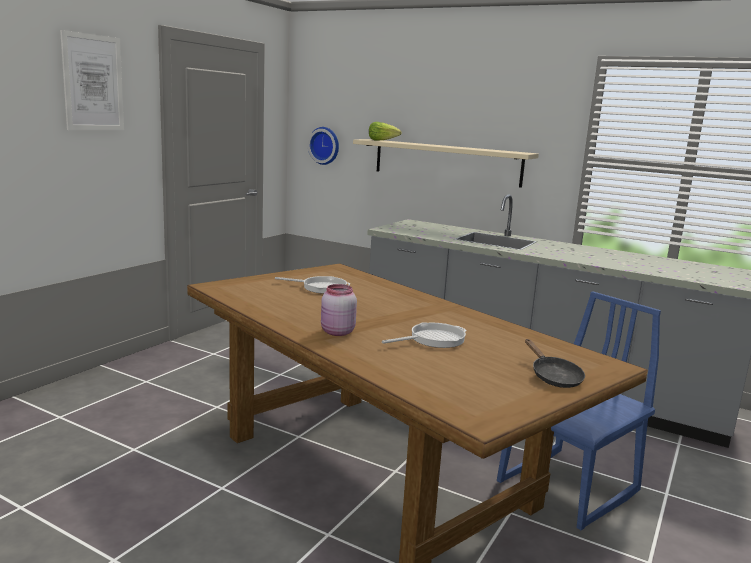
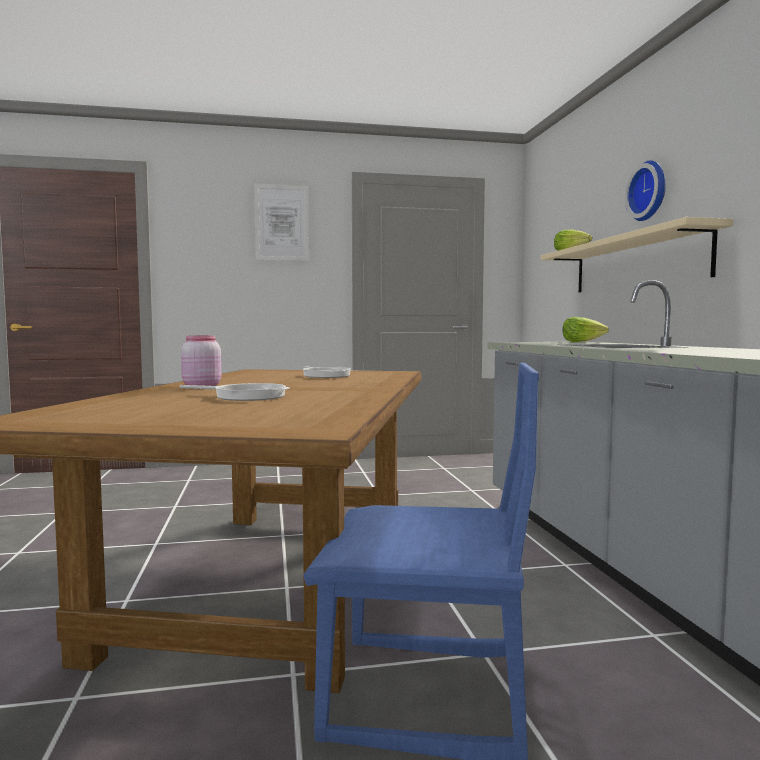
camera: 50 degrees right, 10 degrees down
(325, 145) = (544, 274): wall clock -> wall clock (650, 191)
(422, 223) = (582, 342): none -> lettuce
(553, 377) = (203, 422): black frying pan -> none

